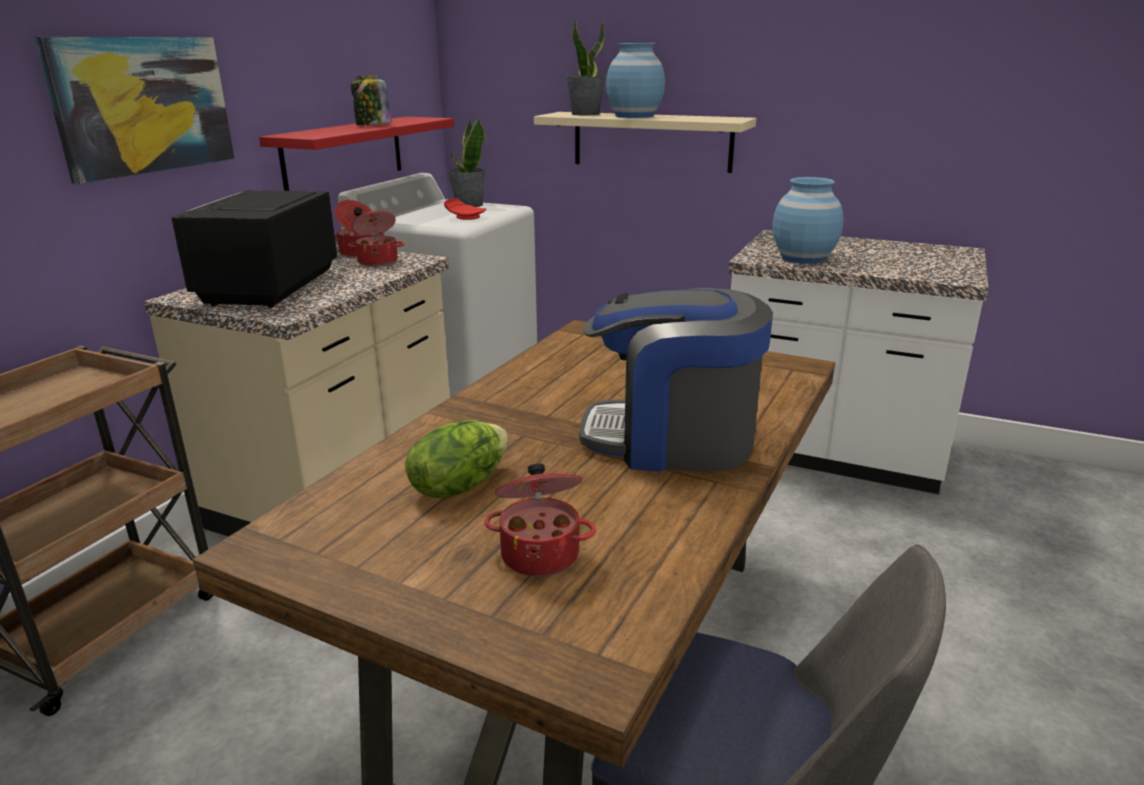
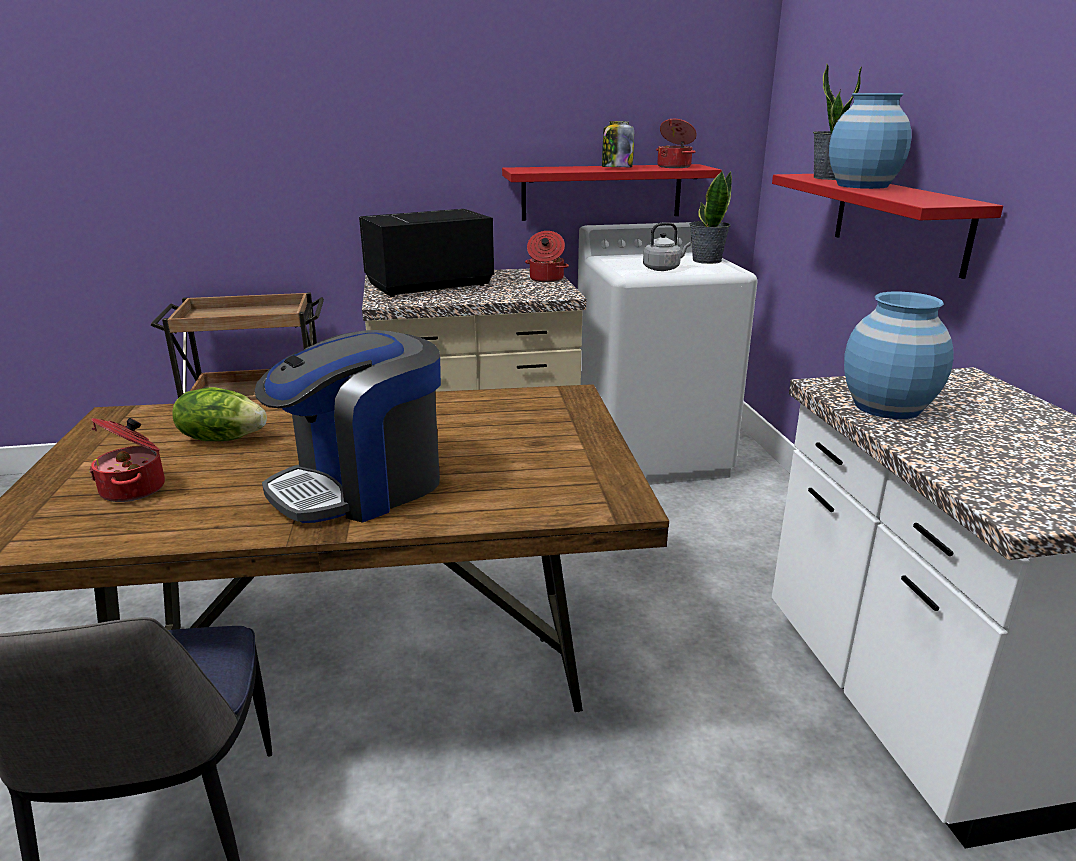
camera: 55 degrees right, 0 degrees up
(143, 105) = (396, 135): picture -> none
(378, 262) = (534, 288): cooking pot -> cooking pot (674, 166)
(465, 217) = (663, 269): red plate -> grey kettle
(651, 141) = (899, 221): beige shelf -> red shelf
(671, 440) = (362, 485): coffee machine -> coffee machine turned 105 degrees counterclockwise

